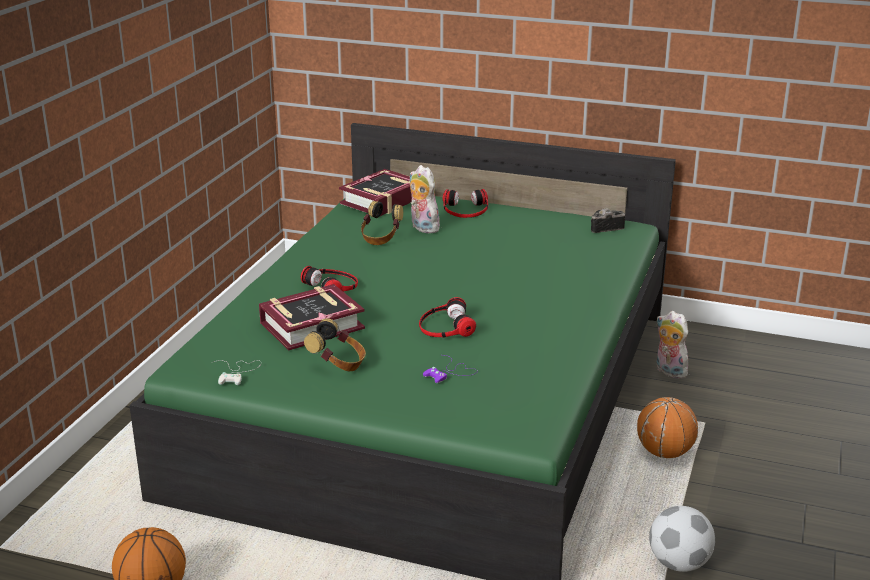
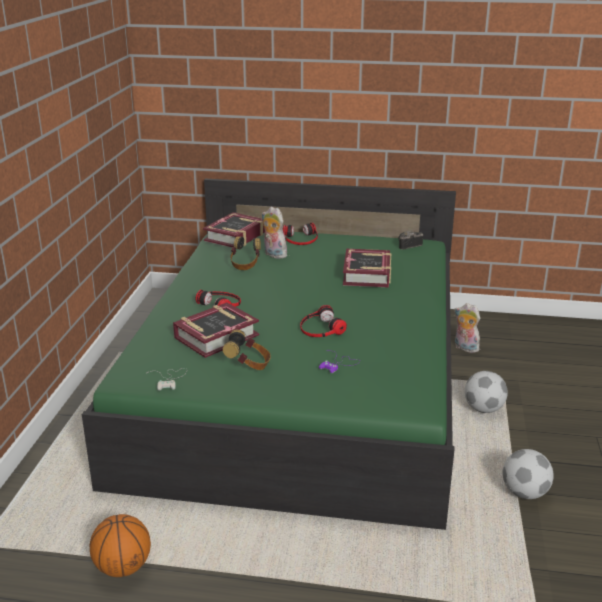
camera: 10 degrees left, 0 degrees up
(534, 262) = (367, 274): none -> book
(664, 453) = (483, 409): basketball -> football

